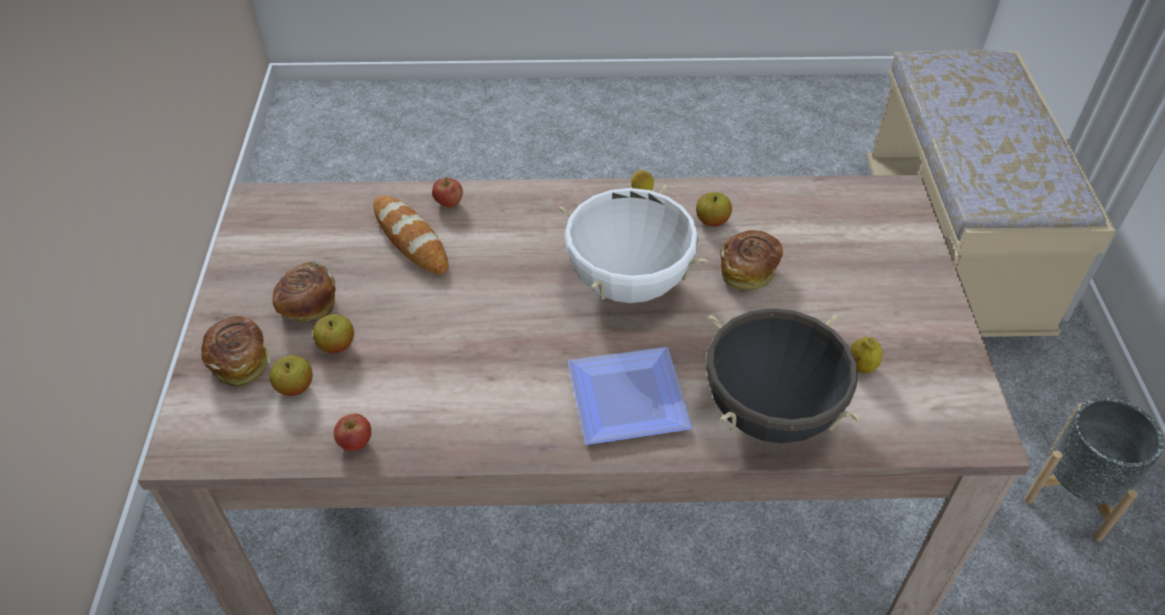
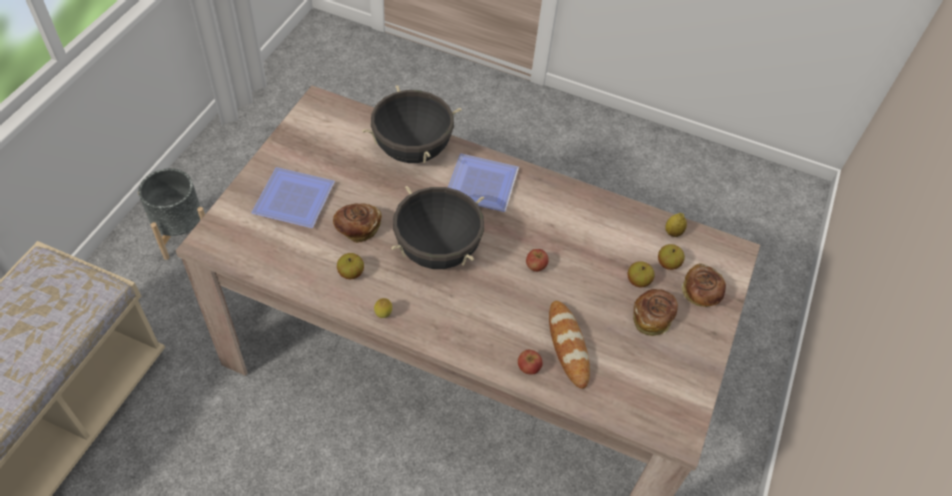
camera: 160 degrees left, 5 degrees up
(356, 443) = (638, 218): apple -> apple (535, 266)
(628, 282) = (437, 251): white cooking pot -> black cooking pot
(860, 271) = (291, 201): none -> plate
(861, 366) = (345, 152): lemon -> lemon (673, 233)

